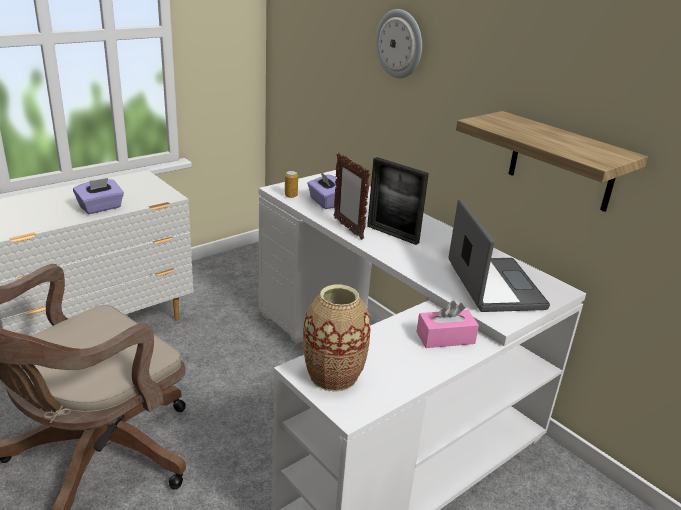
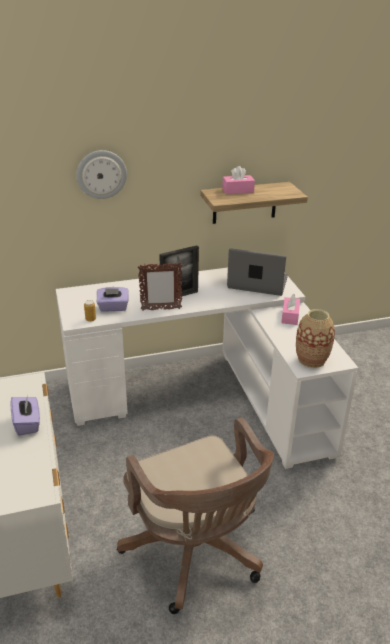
camera: 65 degrees left, 5 degrees up
(538, 128) = (238, 190): none -> pink tissue box

